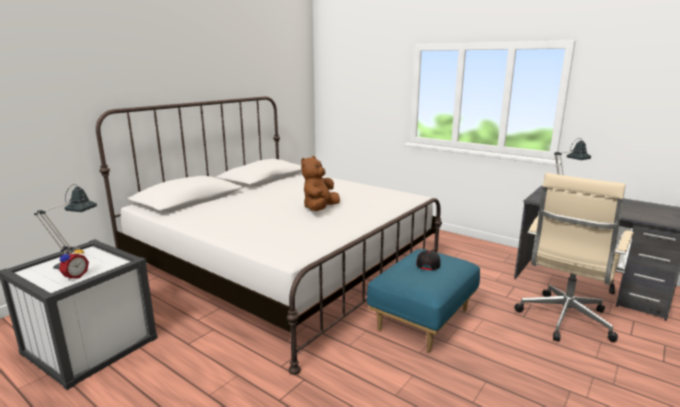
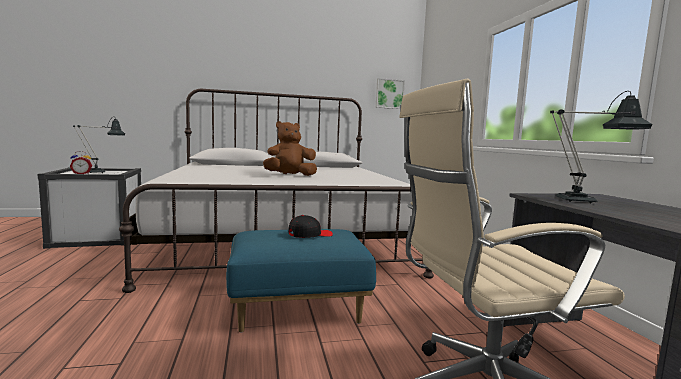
camera: 40 degrees right, 10 degrees down
(292, 85) = (389, 94): none -> picture

